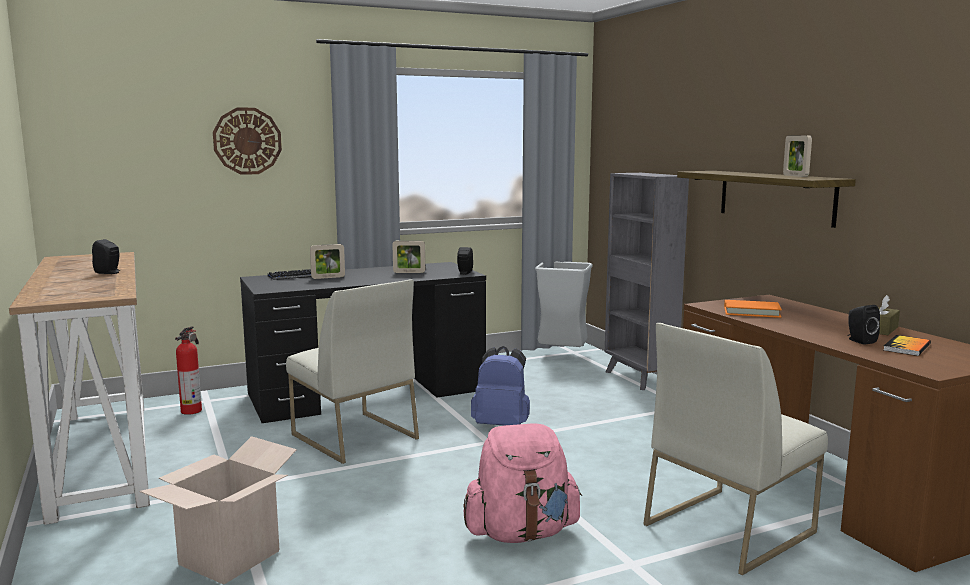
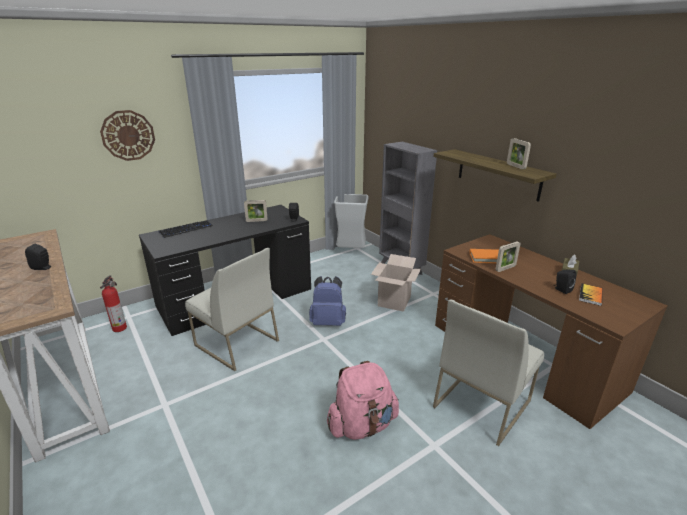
camera: 10 degrees left, 15 degrees up
(229, 557) = (177, 478): cardboard box -> cardboard box (394, 301)
(328, 277) = (202, 231): picture frame -> picture frame (505, 268)

